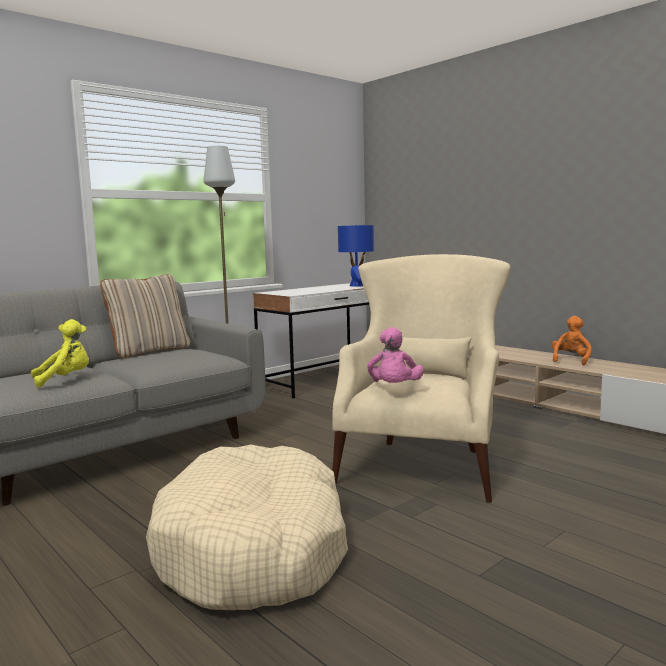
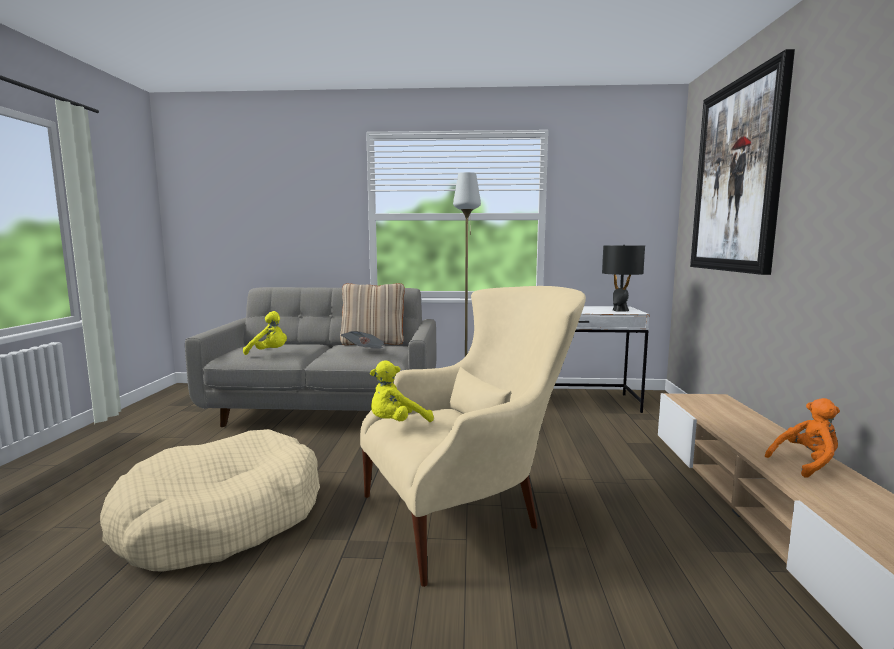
camera: 45 degrees right, 0 degrees up
(182, 357) = (365, 352): none -> newspaper
(356, 286) = (620, 310): blue table lamp -> black table lamp
(394, 388) = (396, 424): pink plush toy -> yellow plush toy
(443, 169) = (737, 177): none -> picture

